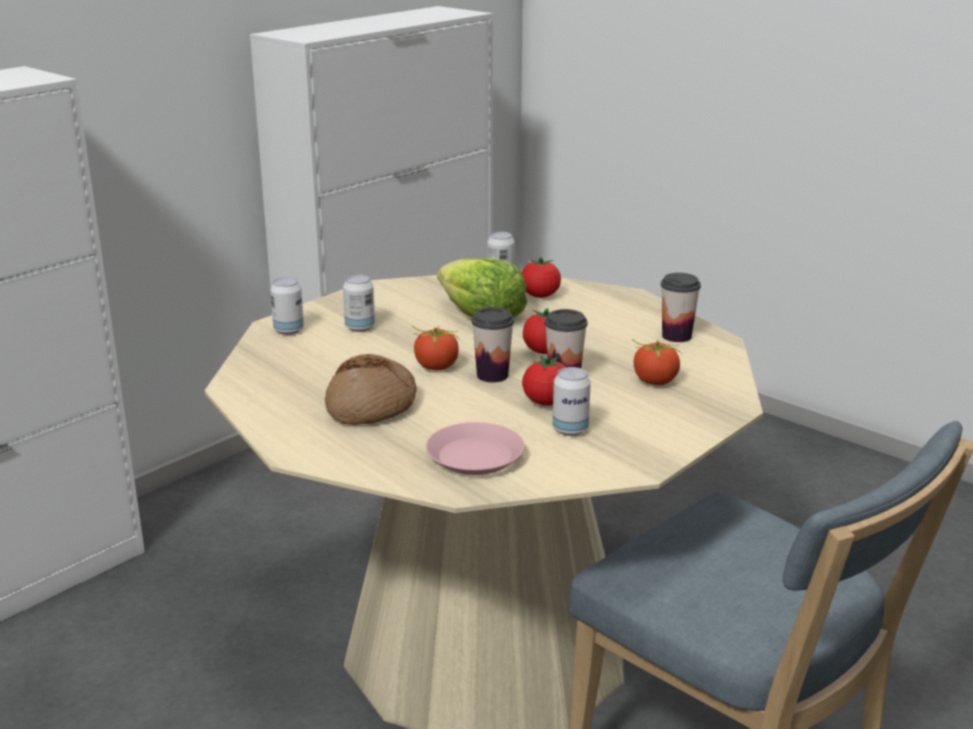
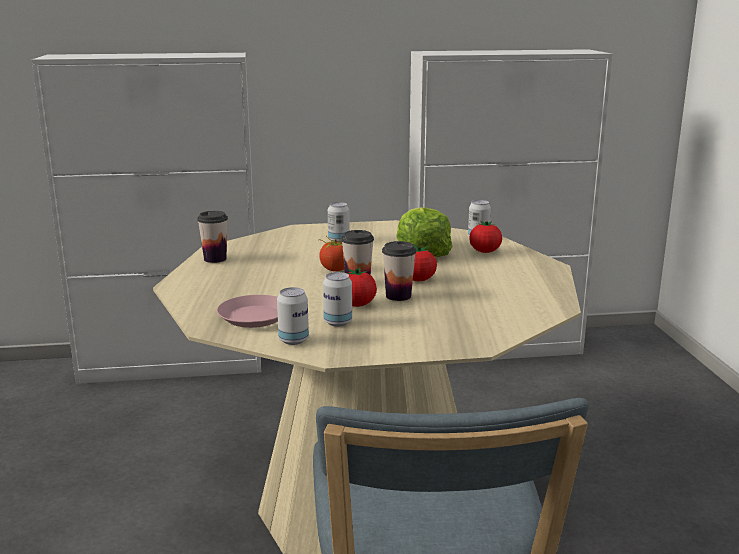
camera: 40 degrees right, 5 degrees down
(289, 330) = (299, 232): can -> can (293, 340)
(371, 406) = (258, 277): bread -> none
(655, 382) = (453, 316): tomato -> none
(676, 336) = (530, 296): cup -> cup (215, 259)

